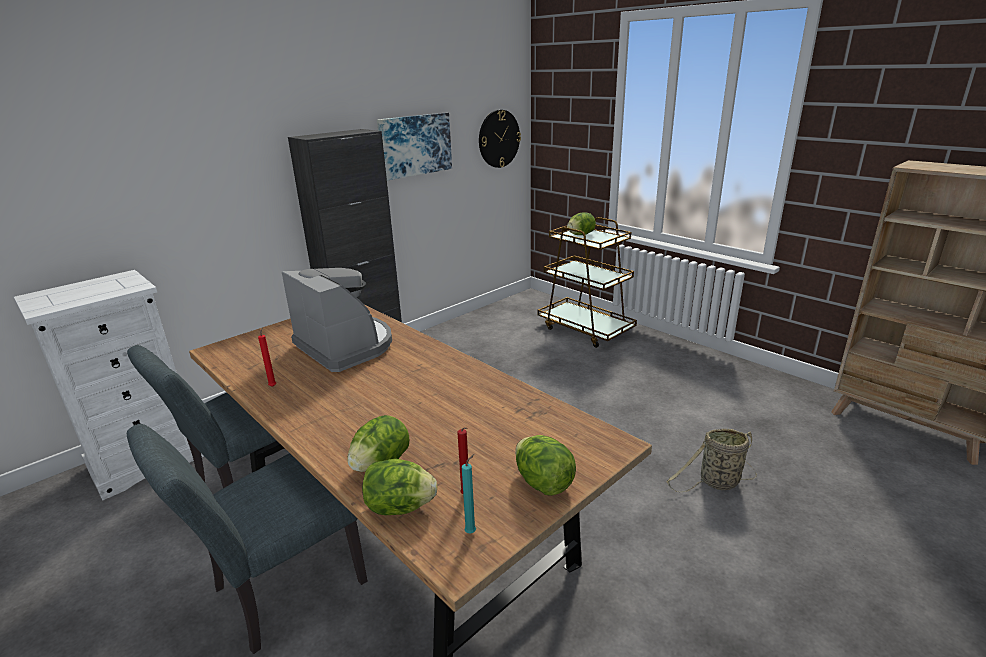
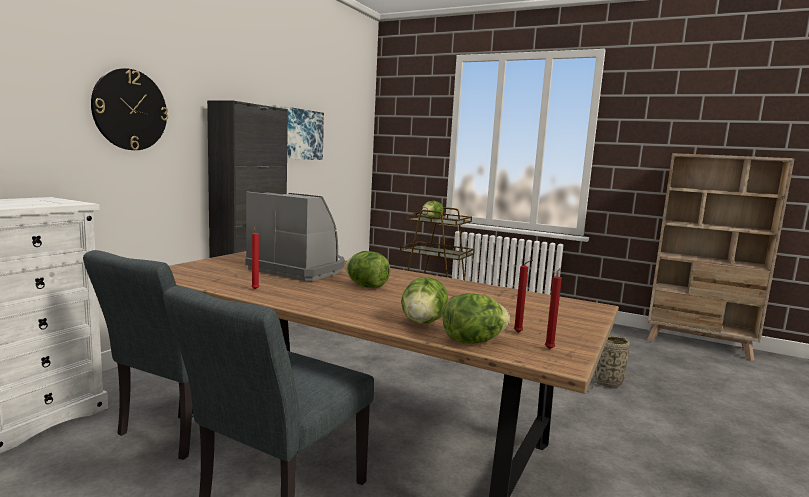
camera: 20 degrees left, 15 degrees down
(472, 532) = (550, 348): turquoise candle -> red candle
(499, 139) = (353, 144): wall clock -> wall clock (130, 110)
(543, 483) = (569, 324): lettuce -> lettuce (366, 286)

